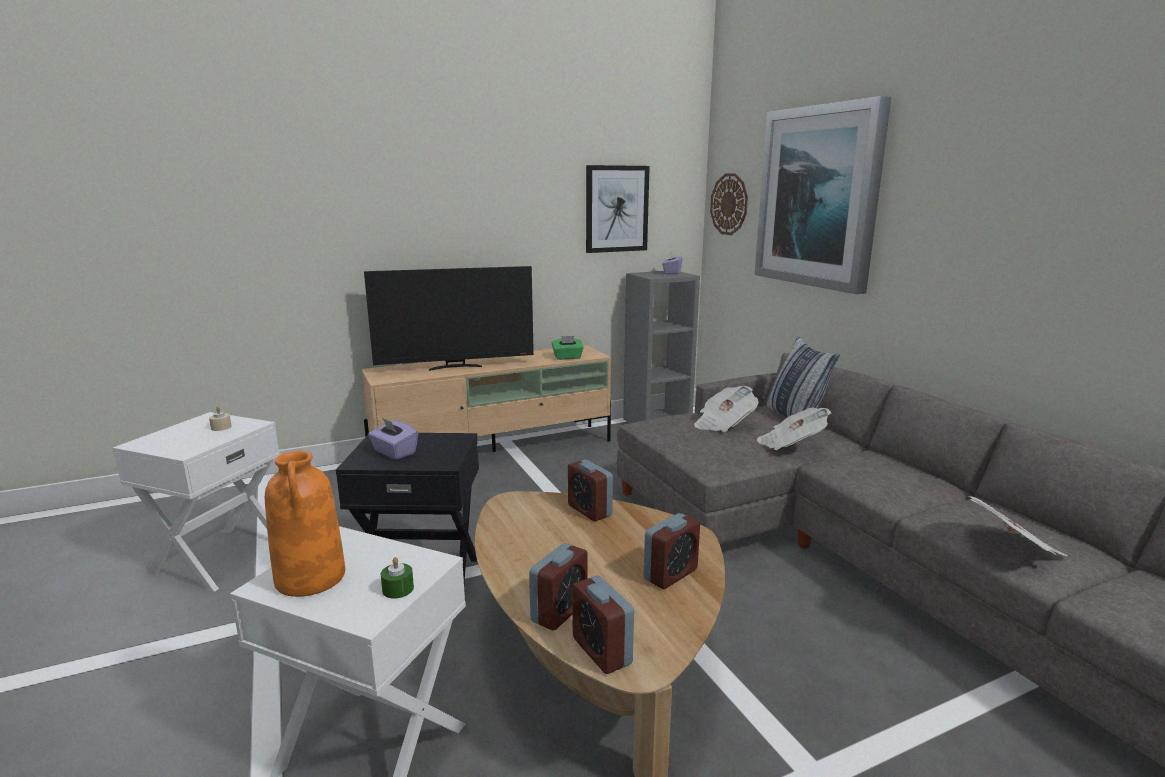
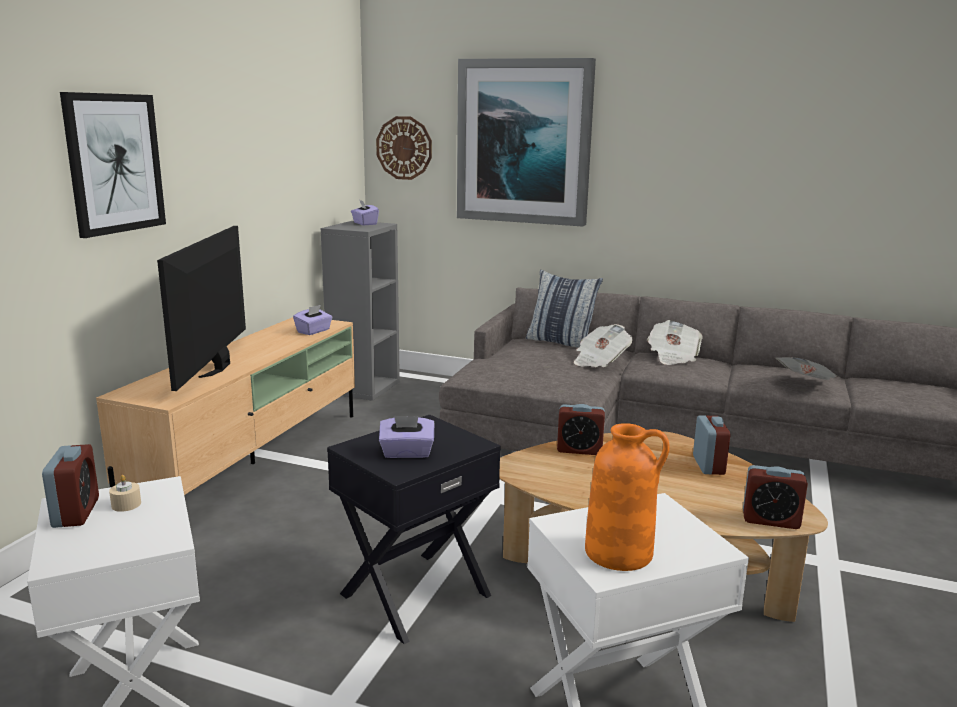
camera: 45 degrees left, 0 degrees up
(398, 589) = (685, 527): green candle -> none
(455, 367) = (218, 367): television -> television turned 150 degrees clockwise
(559, 611) = (707, 514): alarm clock -> alarm clock (76, 513)
(567, 357) = (314, 331): green tissue box -> purple tissue box
(616, 209) = (307, 156): picture -> picture (114, 163)
(723, 424) = (530, 359): newspaper -> newspaper (672, 357)

